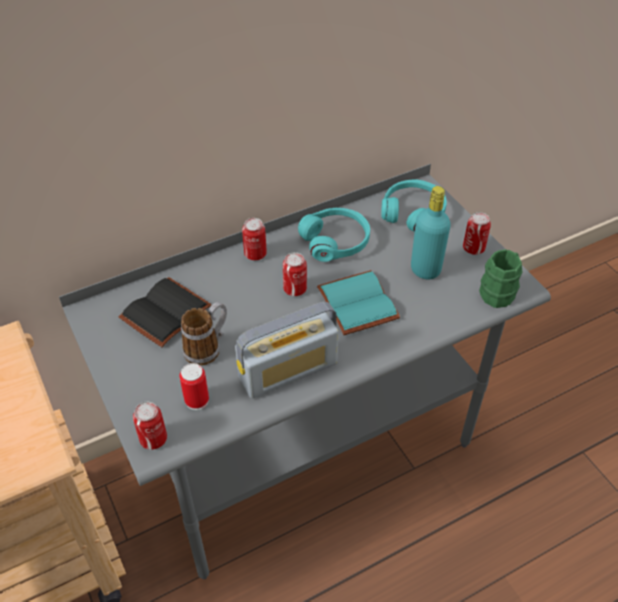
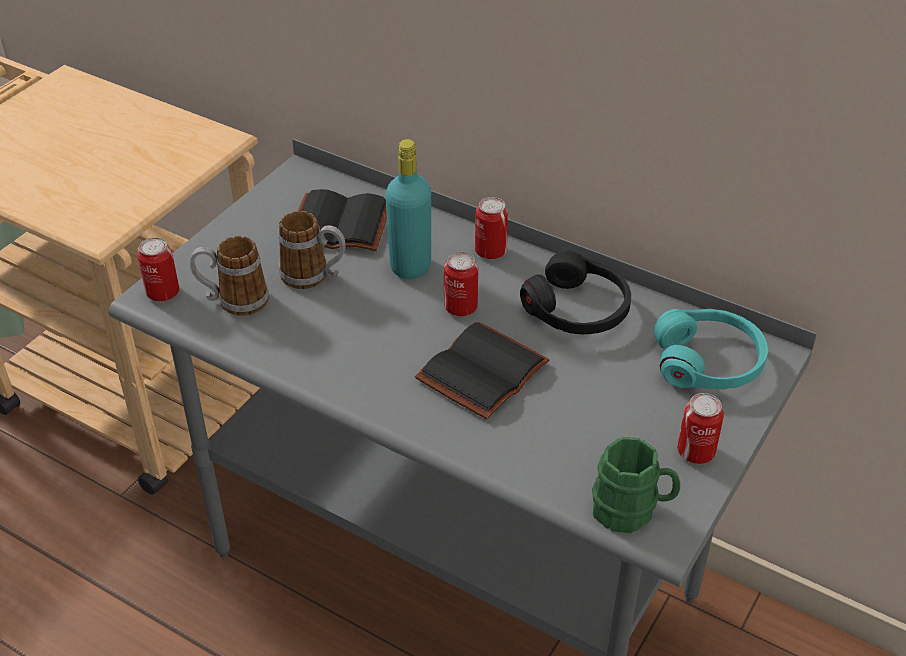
camera: 60 degrees right, 5 degrees down
(197, 400) = (233, 301): can -> mug
(288, 370) = (326, 354): radio -> none
(335, 241) = (577, 309): turquoise headphones -> black headphones
(355, 303) = (481, 369): turquoise book -> black book
(425, 270) = (603, 415): turquoise bottle -> turquoise bottle (410, 266)

